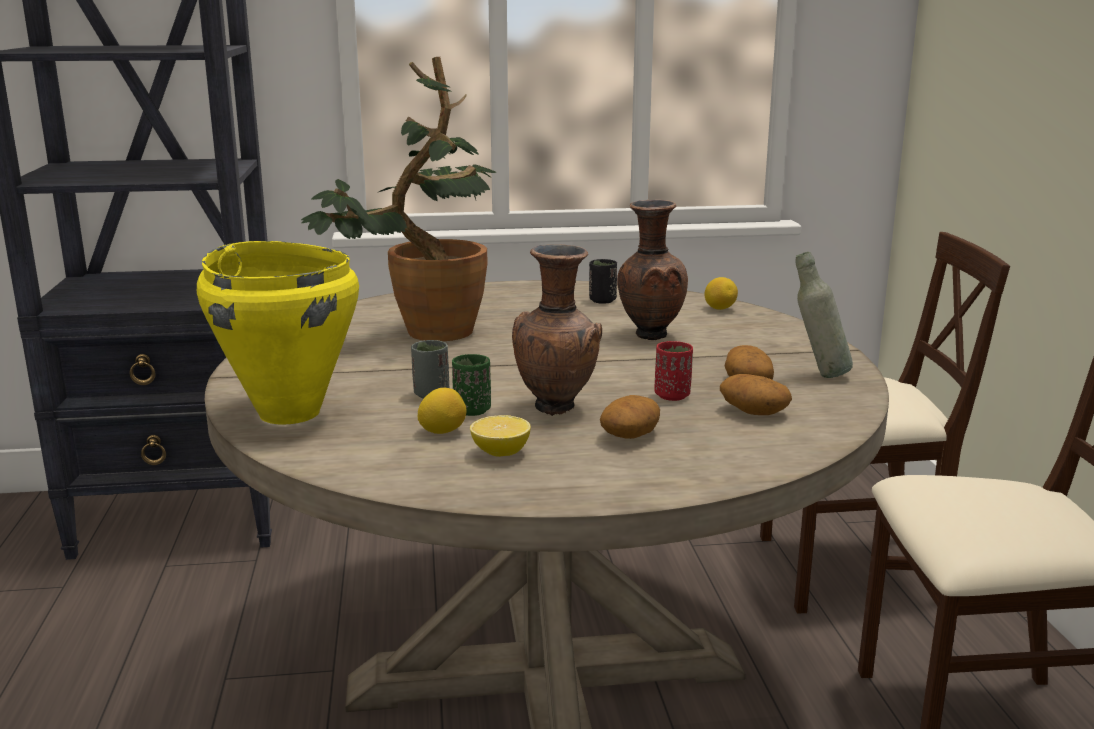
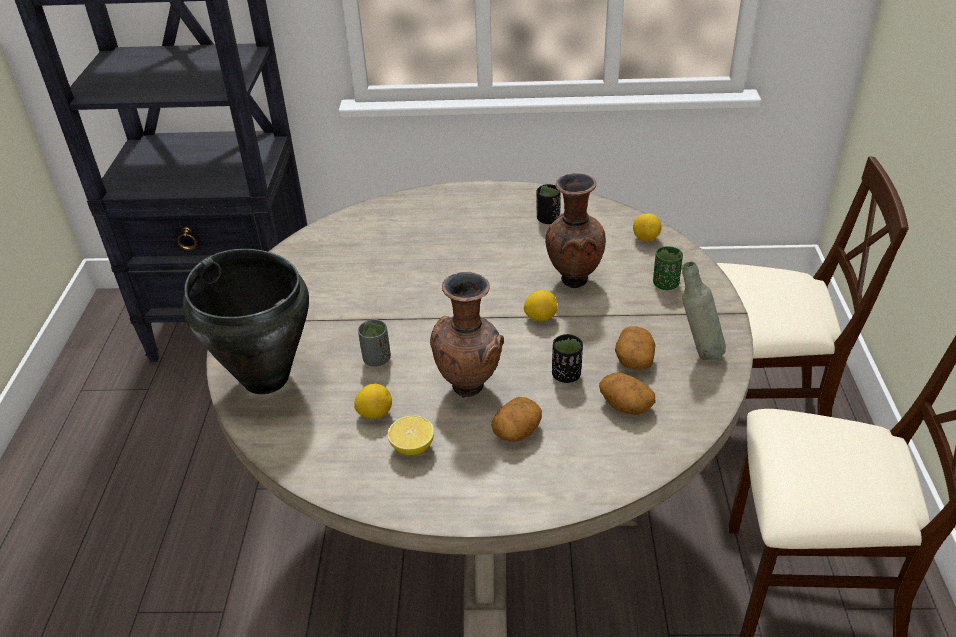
camera: 10 degrees right, 20 degrees up
(290, 412) = (266, 378): yellow cooking pot -> black cooking pot
(423, 333) = (388, 265): potted plant -> none
(472, 410) = (403, 385): green cup -> green cup (665, 284)
(623, 360) = (540, 317): none -> lemon
(672, 396) = (566, 375): red cup -> black cup

